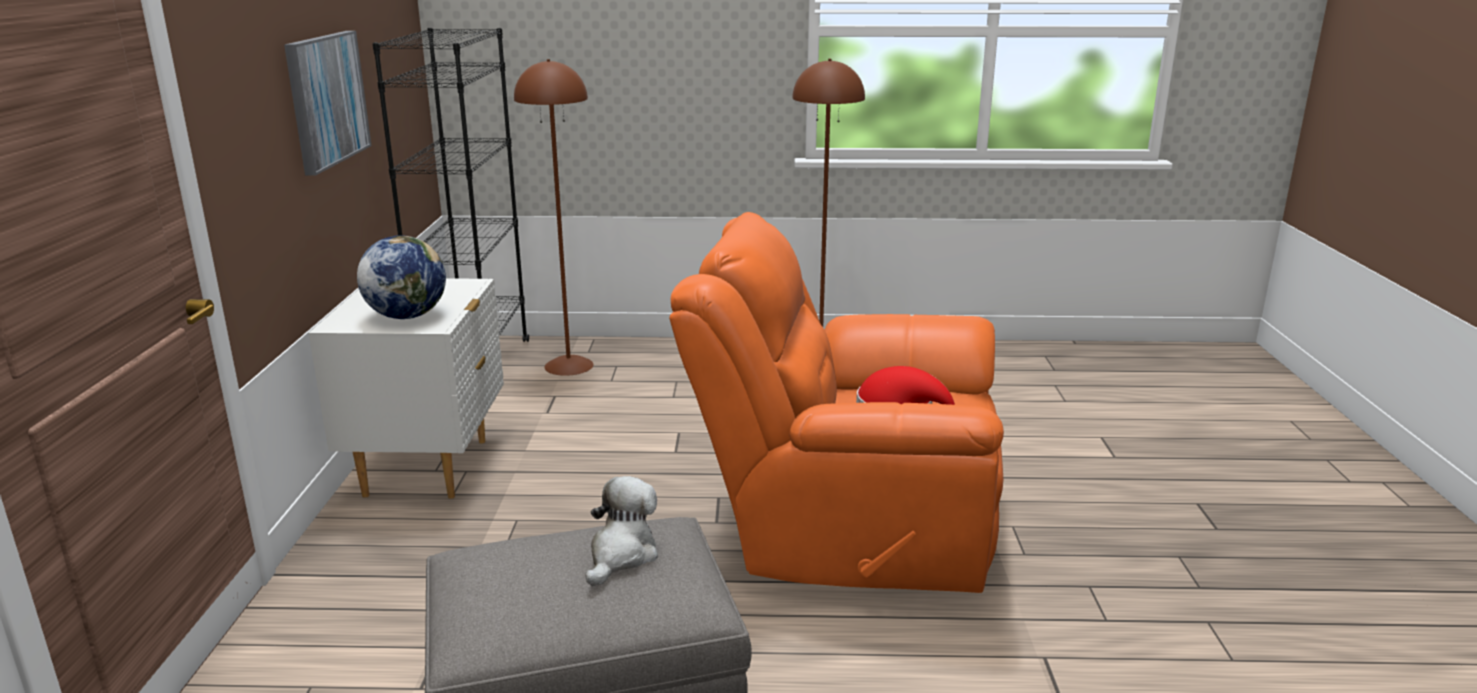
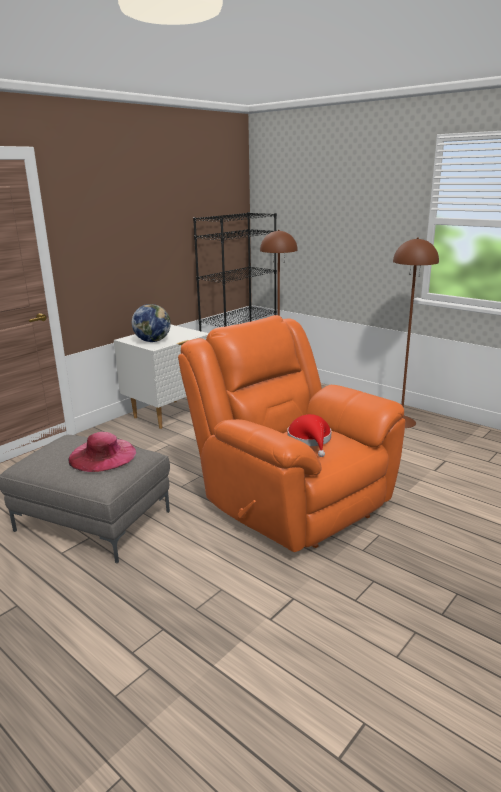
camera: 40 degrees right, 0 degrees up
(326, 99) = (155, 241): picture -> none
(621, 555) = (102, 455): plush toy -> pink hat

